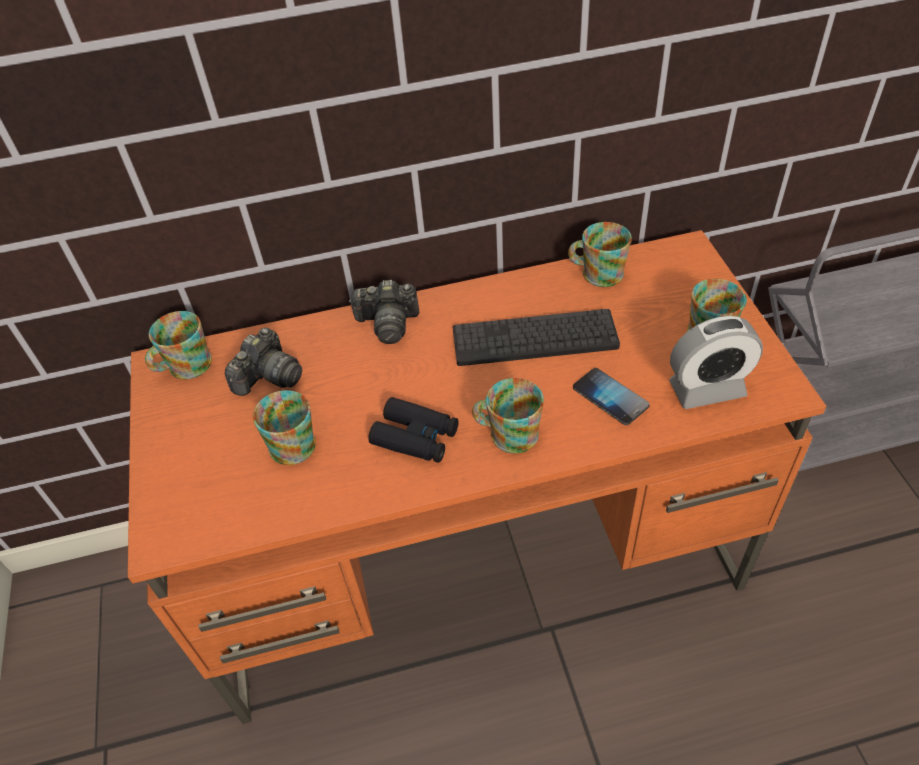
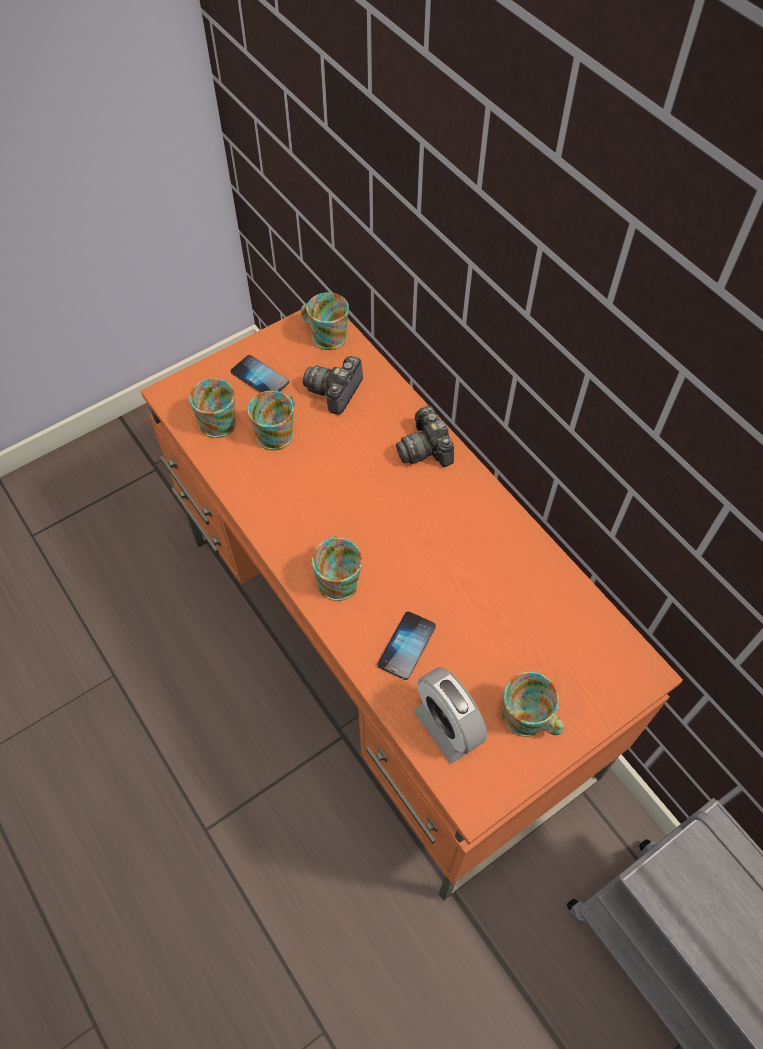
camera: 65 degrees right, 10 degrees up
(201, 441) = (259, 378): none -> phone
(268, 377) = (335, 391): camera -> camera turned 105 degrees clockwise
(415, 437) = (311, 512): black binoculars -> none
(534, 339) = (454, 566): keyboard -> none
(596, 273) = (565, 594): mug -> mug (218, 418)

